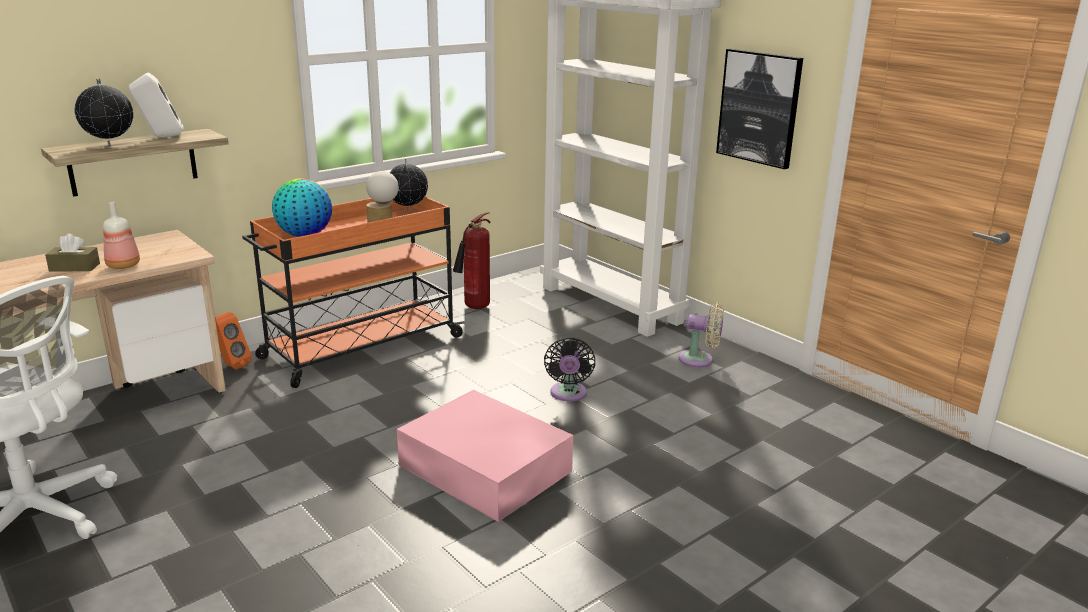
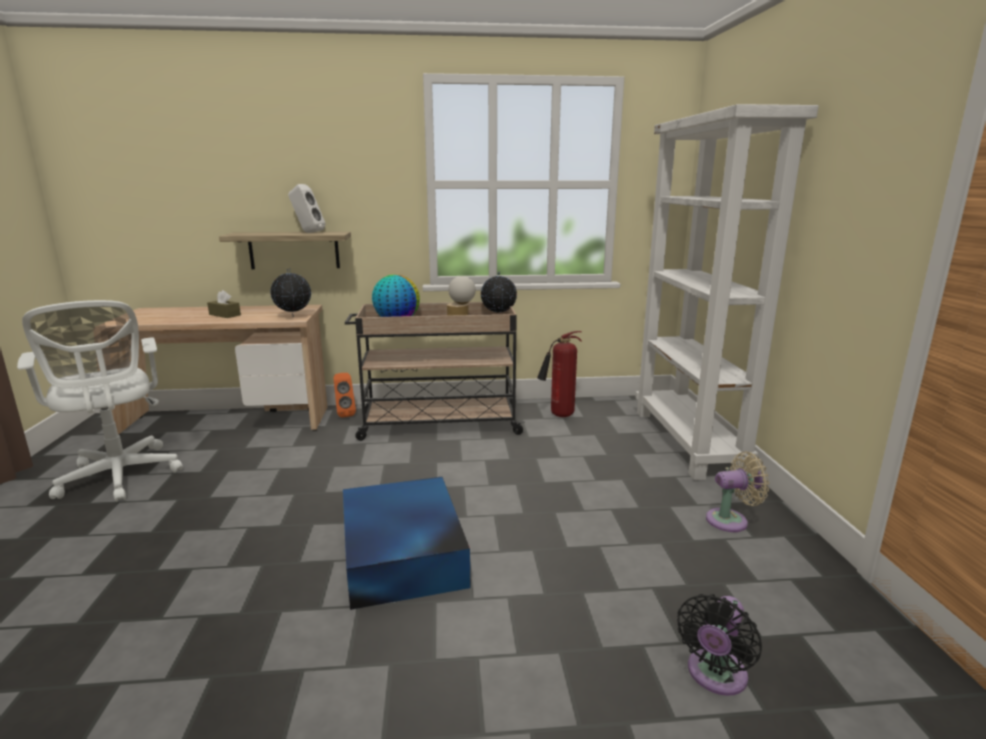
camera: 35 degrees right, 5 degrees down
(110, 145) = (268, 233): globe -> globe (293, 316)
(122, 265) = (248, 318): bottle -> none
(360, 347) = (438, 424): orange cart -> beige cart
(486, 469) = (402, 554): pink storage box -> blue storage box
(568, 394) = (553, 511): black fan -> black fan (714, 676)
(700, 360) = (731, 520): beige fan -> beige fan turned 60 degrees counterclockwise
(759, 107) = (845, 232): picture -> none

